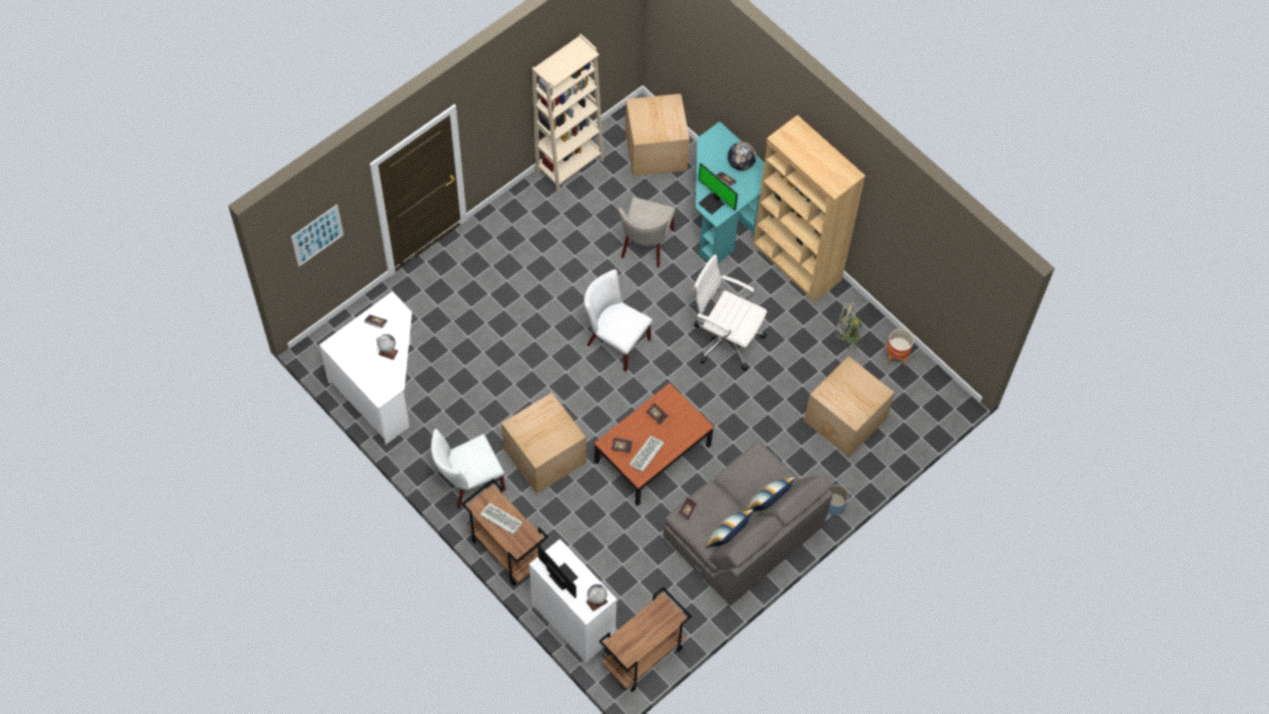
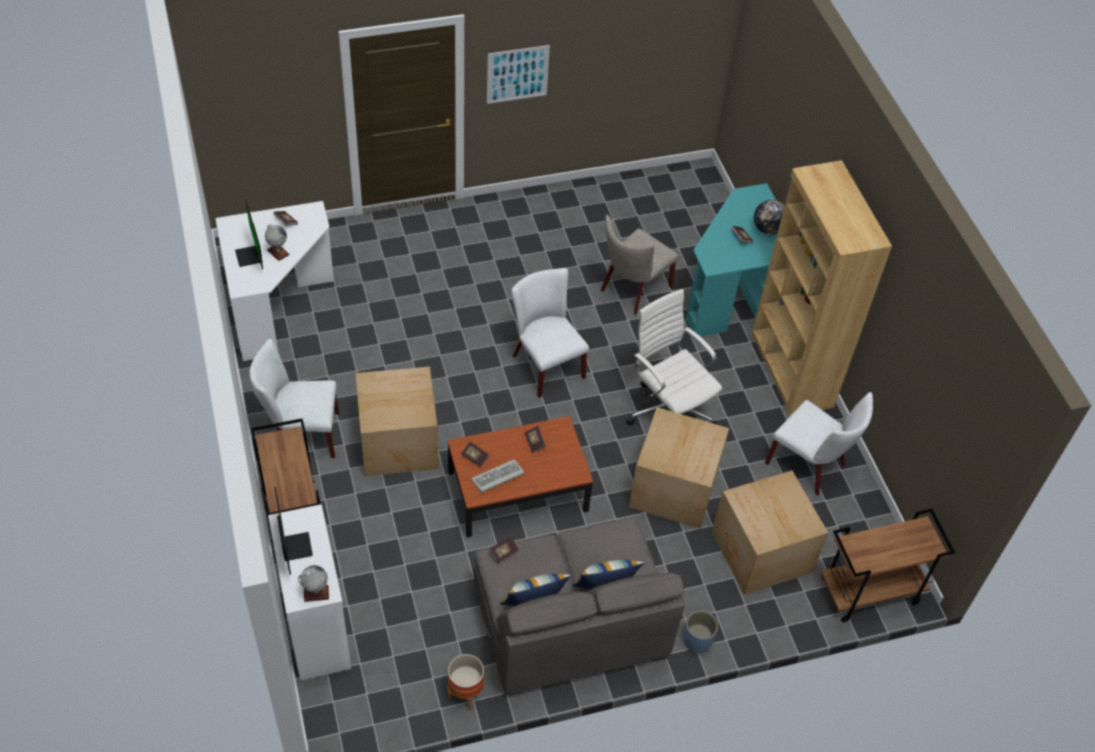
camera: 25 degrees right, 10 degrees down
(317, 235) = (258, 94): picture -> picture (517, 74)
(500, 519) = (283, 464): keyboard -> none
(569, 166) = (597, 191): beige bookcase -> none
(643, 657) = (369, 706): brown cart -> brown cart (869, 592)
(656, 149) = (696, 210): cardboard box -> cardboard box (675, 488)
(712, 203) = (715, 252): monitor -> monitor (250, 256)
(847, 336) = (810, 465): green fan -> white chair
(896, 357) = (858, 511): planter -> planter (465, 693)

